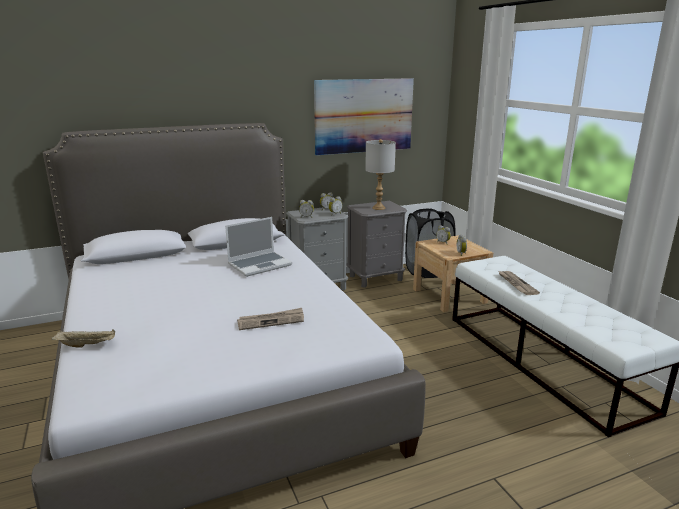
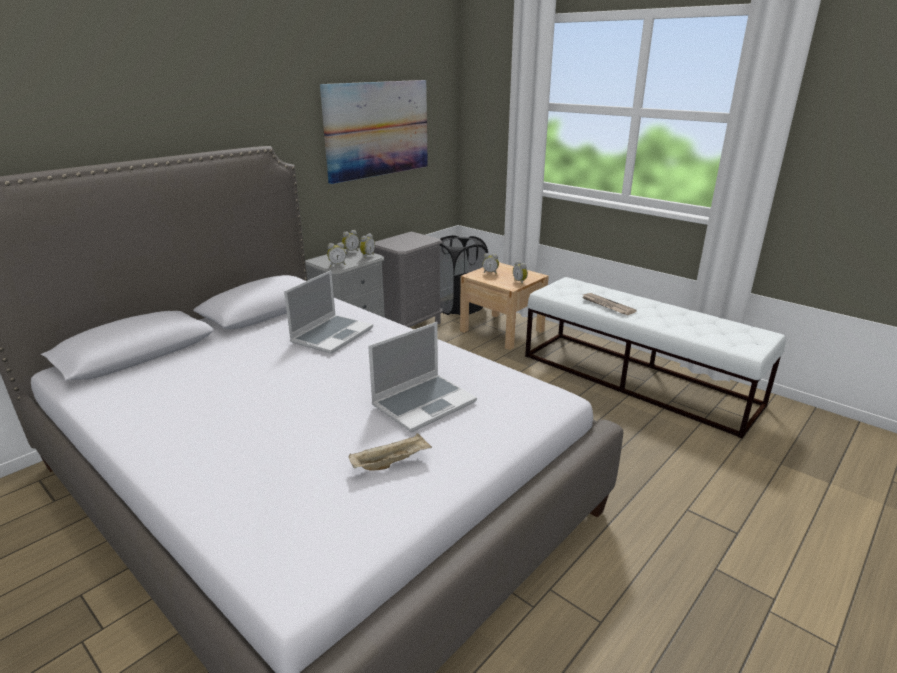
camera: 25 degrees left, 5 degrees up
(87, 345) = (208, 500): beige tray -> beige tray (391, 462)
(271, 321) = (424, 403): newspaper -> laptop
(378, 208) = (409, 242): grey table lamp -> none

